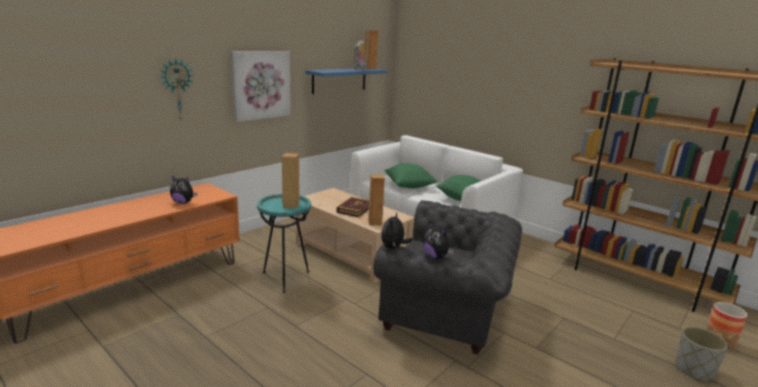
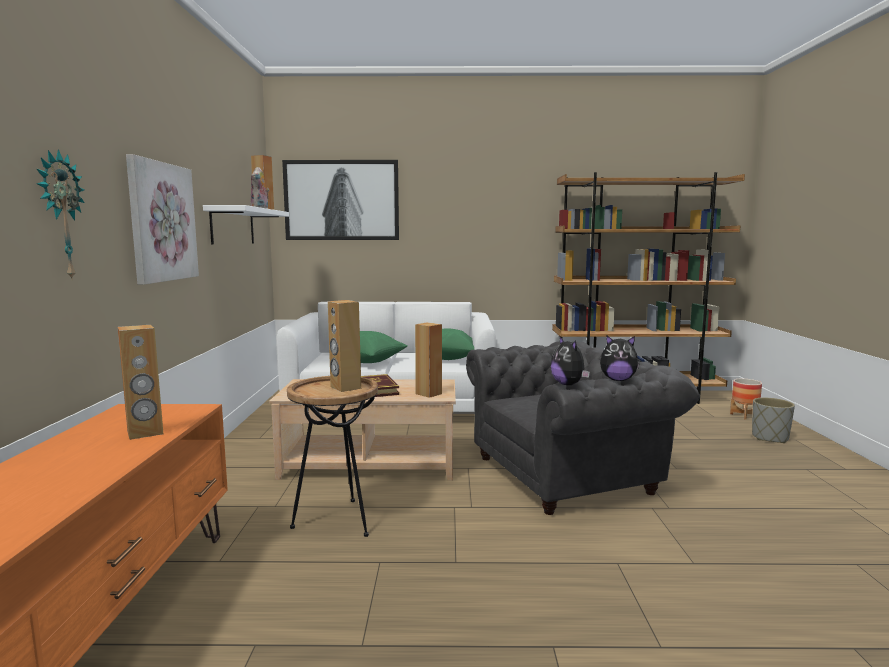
camera: 40 degrees left, 10 degrees down
(183, 202) = (145, 433): plush toy -> brown speaker
(285, 278) = (337, 520): turquoise side table -> brown side table
(339, 80) = (233, 226): blue shelf -> white shelf
(434, 61) = (341, 200): none -> picture

